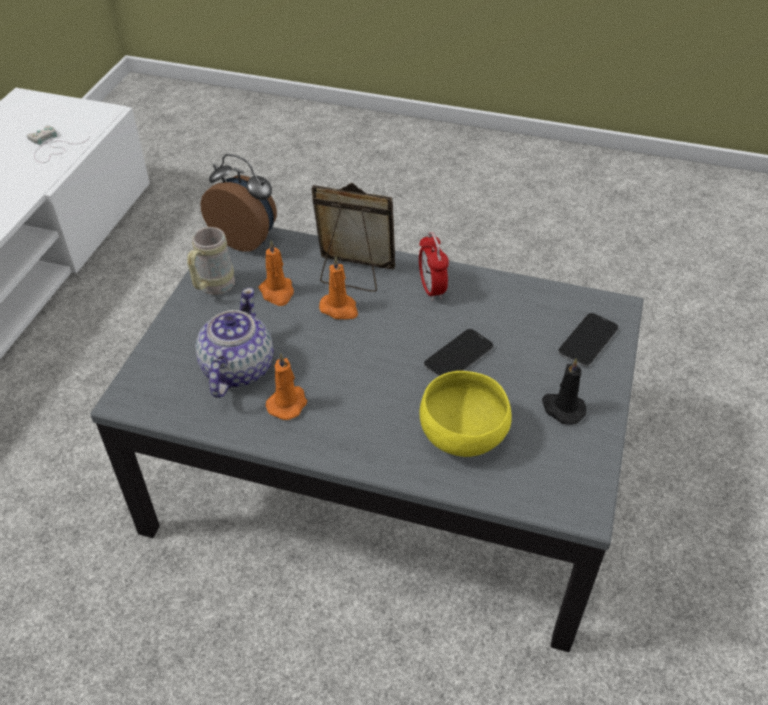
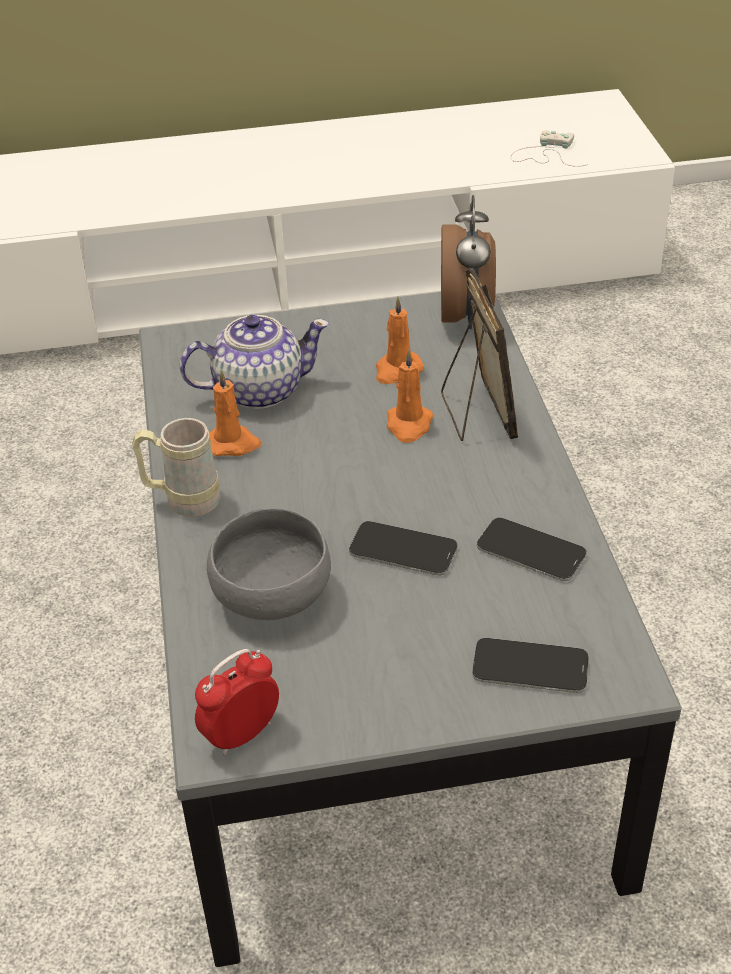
camera: 65 degrees right, 5 degrees down
(212, 288) = (366, 325): beige mug -> beige mug (182, 501)
(431, 289) = (507, 486): alarm clock -> alarm clock (242, 734)
(464, 434) = (274, 598): yellow bowl -> grey bowl
(494, 302) = (531, 551): none -> phone
(562, 408) = (378, 676): black candle -> none

